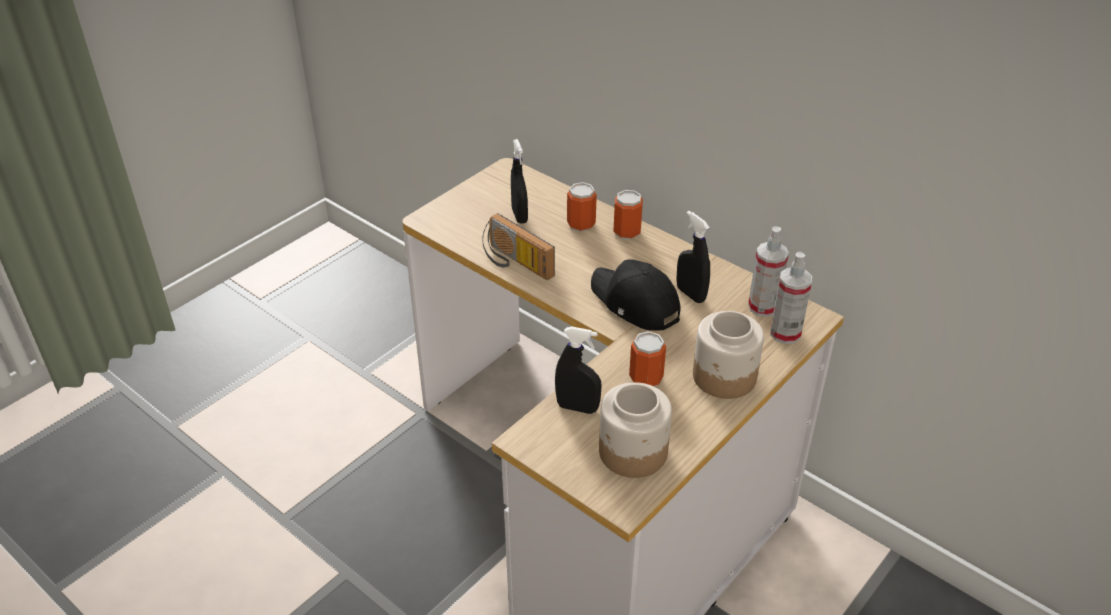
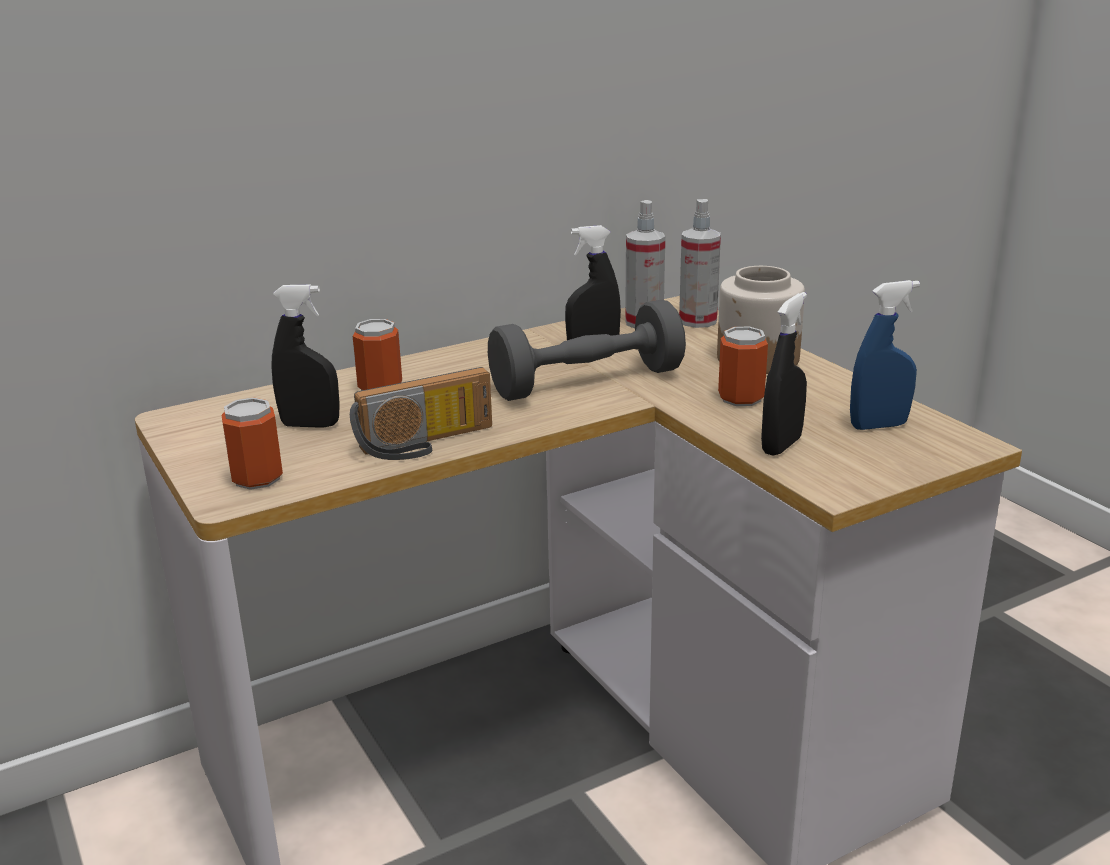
camera: 70 degrees left, 15 degrees down
(627, 232) = (429, 364): can -> can (257, 478)
(633, 452) = (878, 425): jar -> blue spray bottle
(634, 303) = (587, 382): black cap -> grey dumbbell

